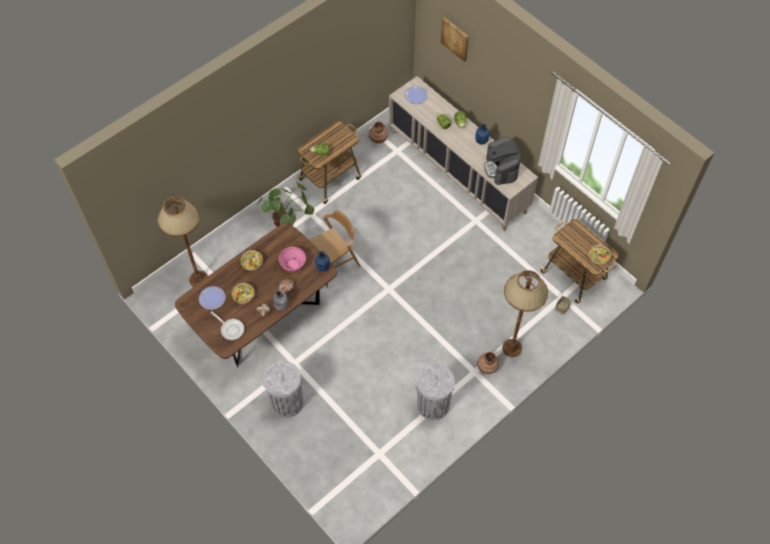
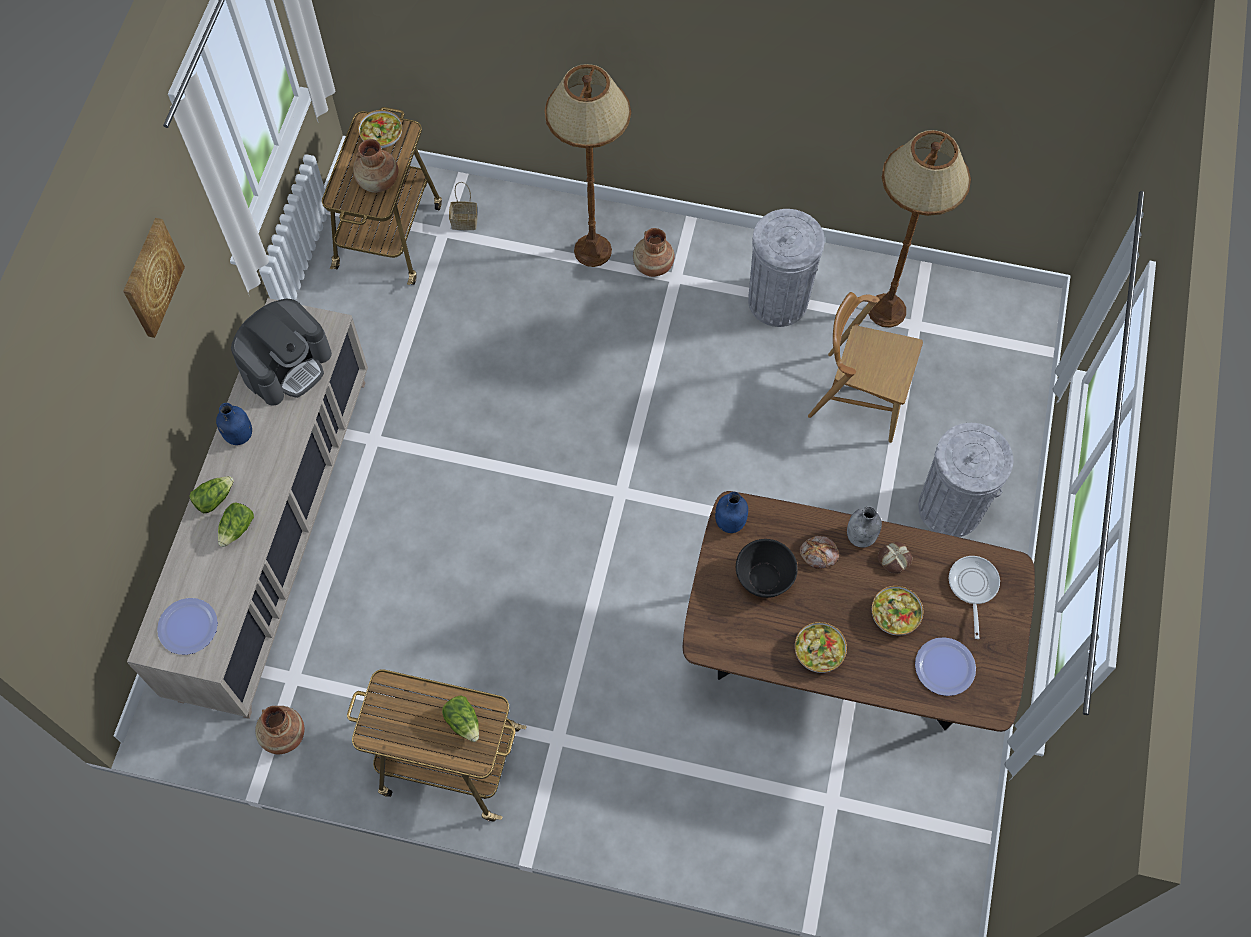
camera: 125 degrees left, 5 degrees up
(198, 279) = (857, 840): brown floor lamp -> brown floor lamp (887, 311)
(287, 222) = (609, 767): potted plant -> none
(293, 264) = (764, 577): pink bowl -> black bowl
(333, 264) = (639, 617): brown chair -> brown chair (859, 396)
(455, 38) = (70, 493): picture -> picture (151, 277)
(573, 243) = (378, 182): none -> brown vase

